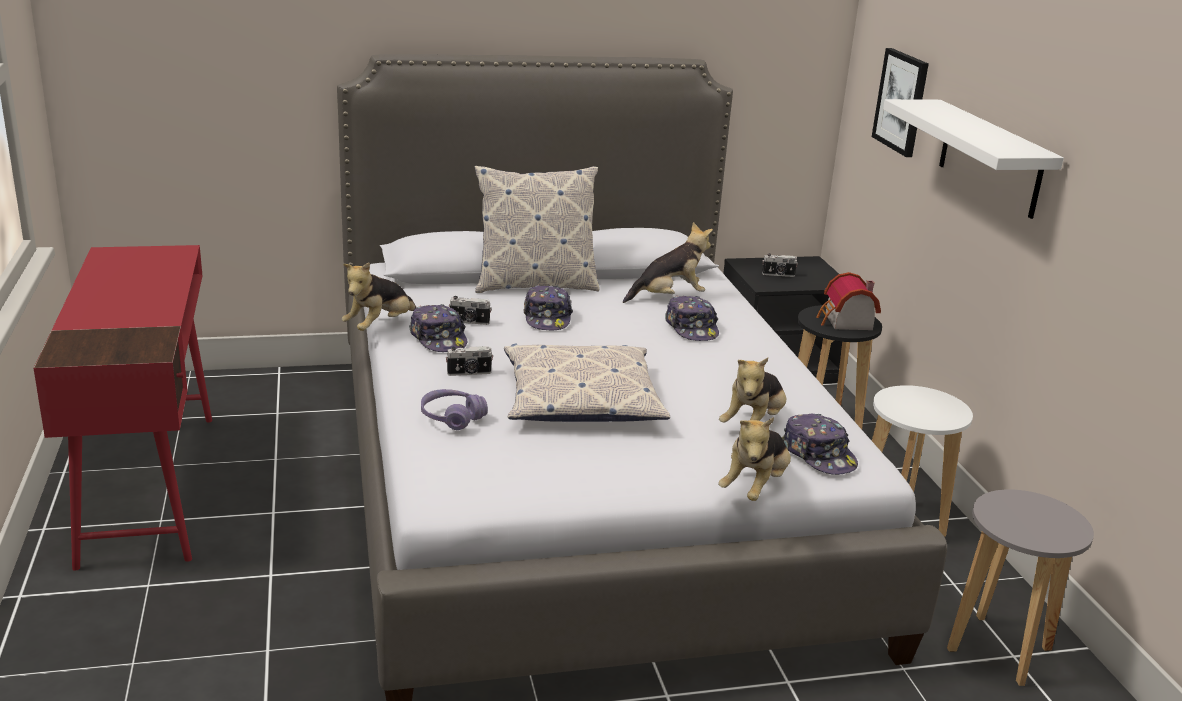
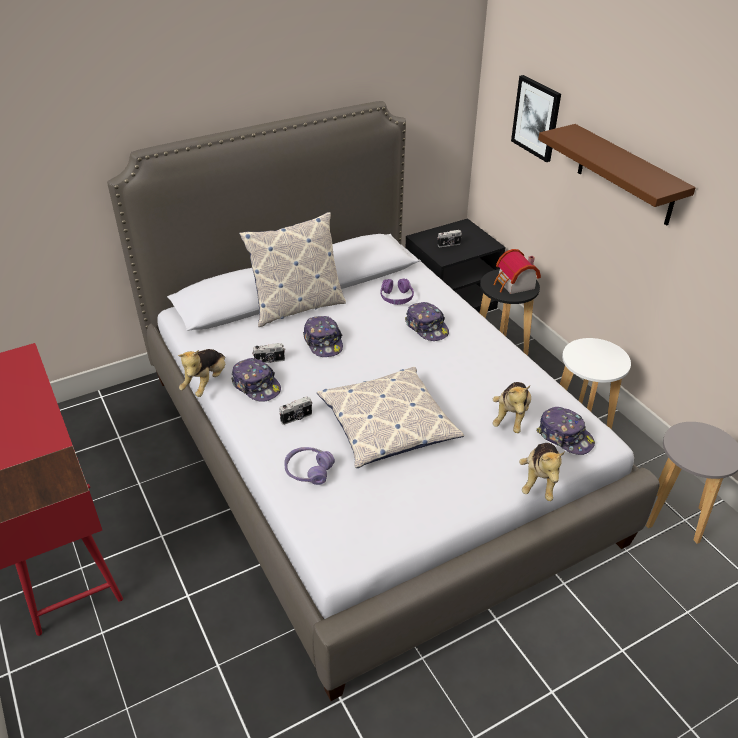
camera: 15 degrees left, 15 degrees up
(669, 297) = (396, 297): plush toy -> purple headphones
(990, 158) = (626, 175): white shelf -> brown shelf

